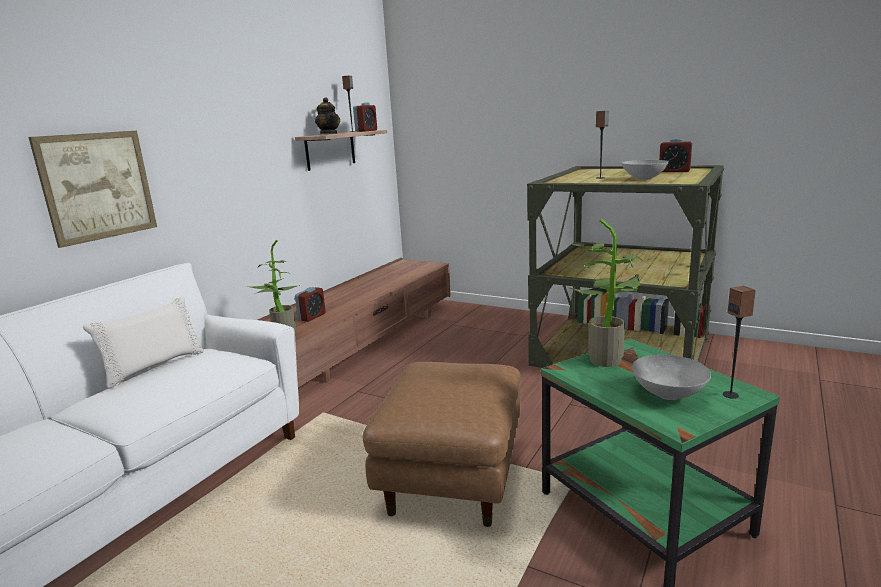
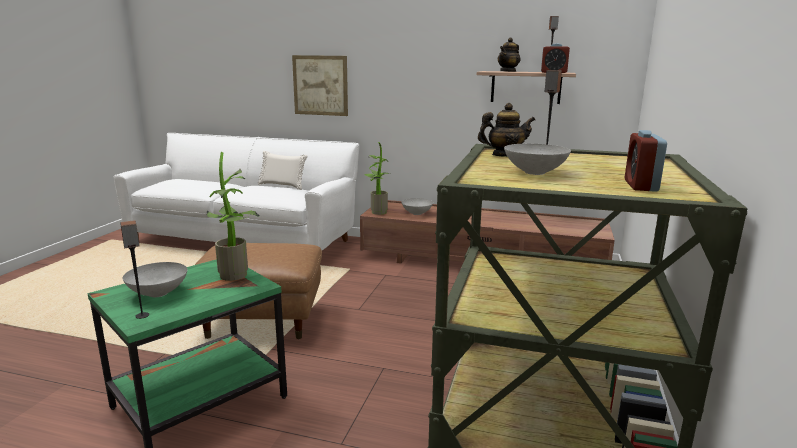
camera: 75 degrees right, 0 degrees up
(312, 317) = (417, 213): alarm clock -> grey bowl
(578, 181) = (504, 155): none -> teapot

